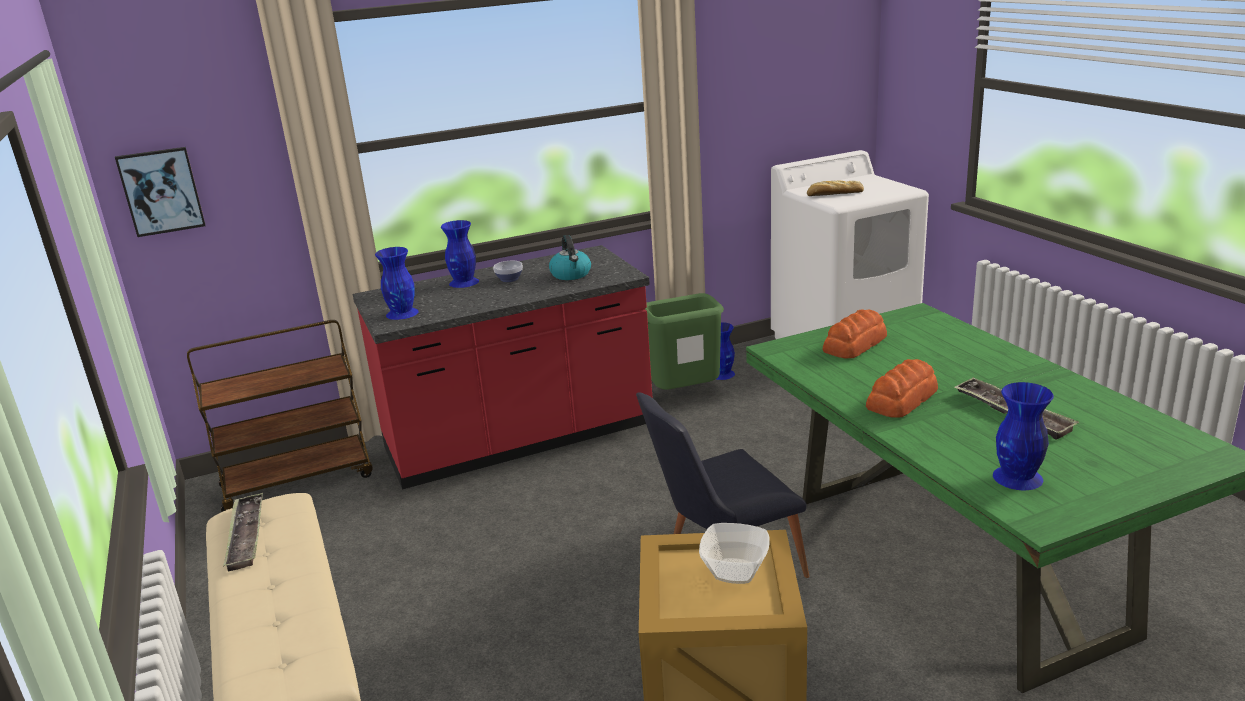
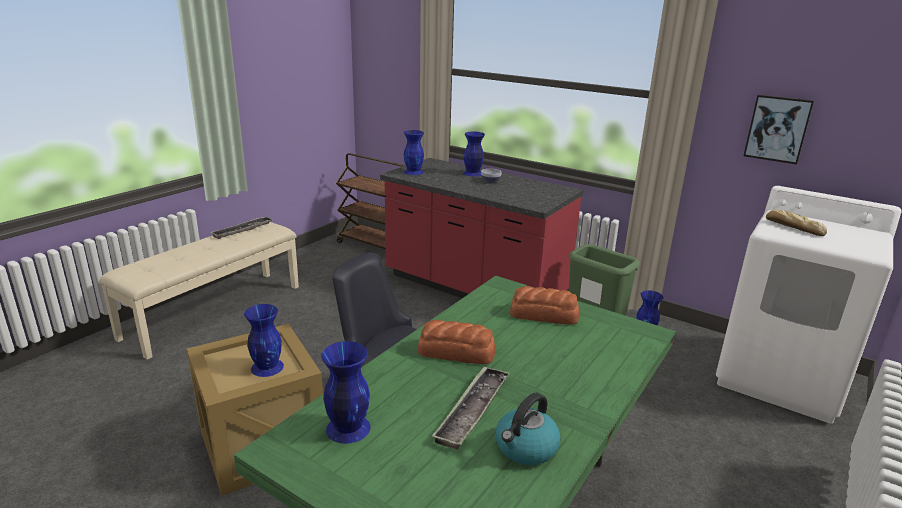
camera: 55 degrees right, 0 degrees up
(161, 191) = (373, 70): picture -> picture (777, 129)
(571, 275) = (518, 193): kettle -> kettle (525, 448)
(734, 572) = (267, 367): bowl -> blue vase

